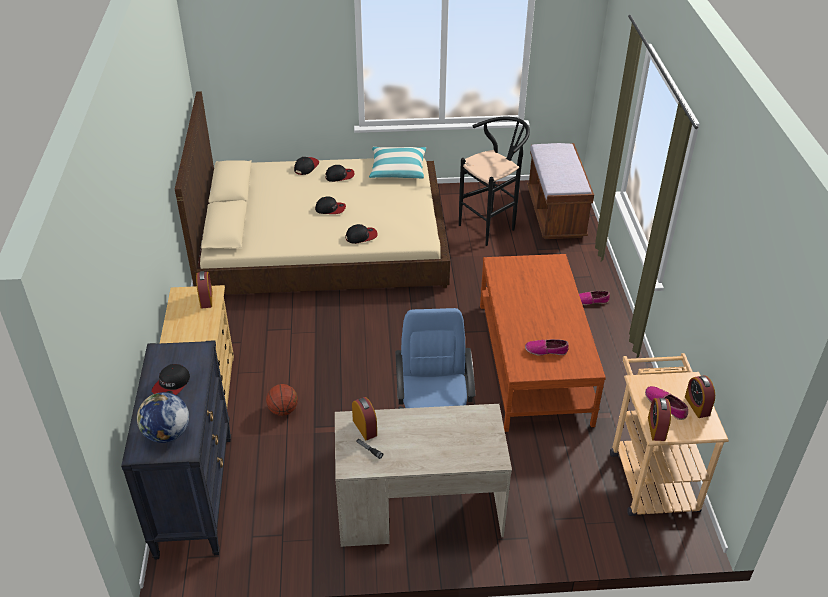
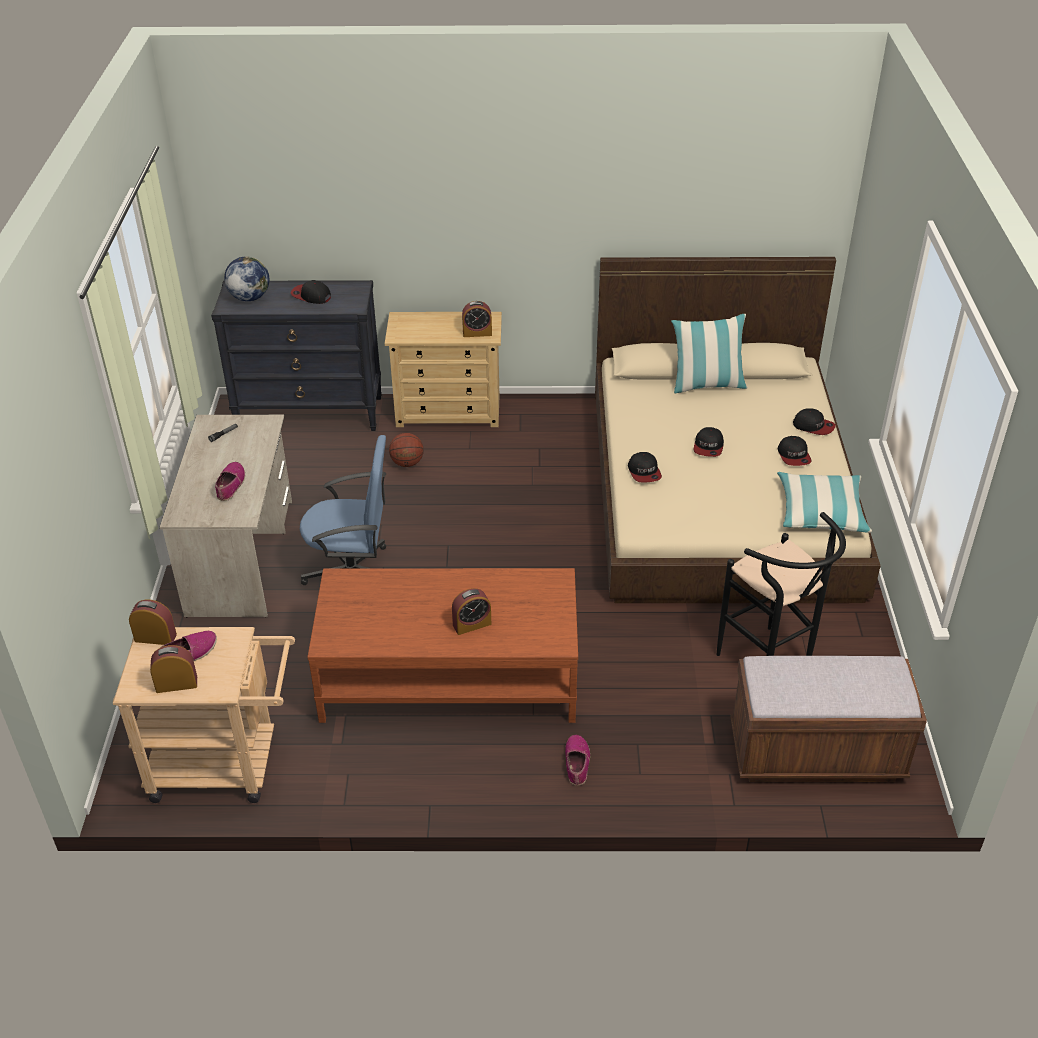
camera: 95 degrees right, 0 degrees up
(251, 208) = (707, 385): none -> pillow
(365, 427) = (254, 432): alarm clock -> alarm clock (472, 624)
(546, 350) = (369, 607): shoe -> shoe (230, 485)

